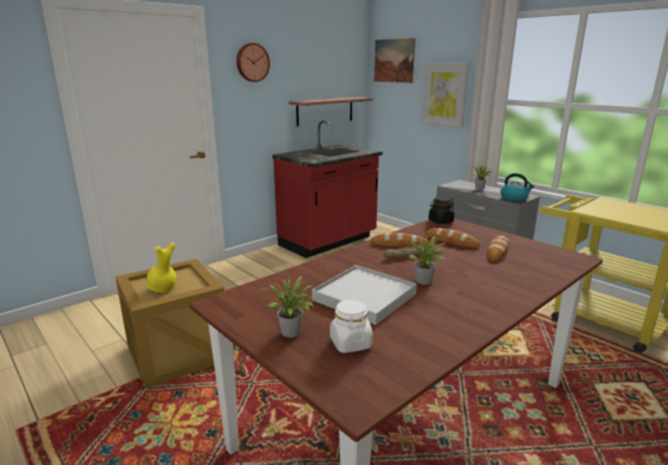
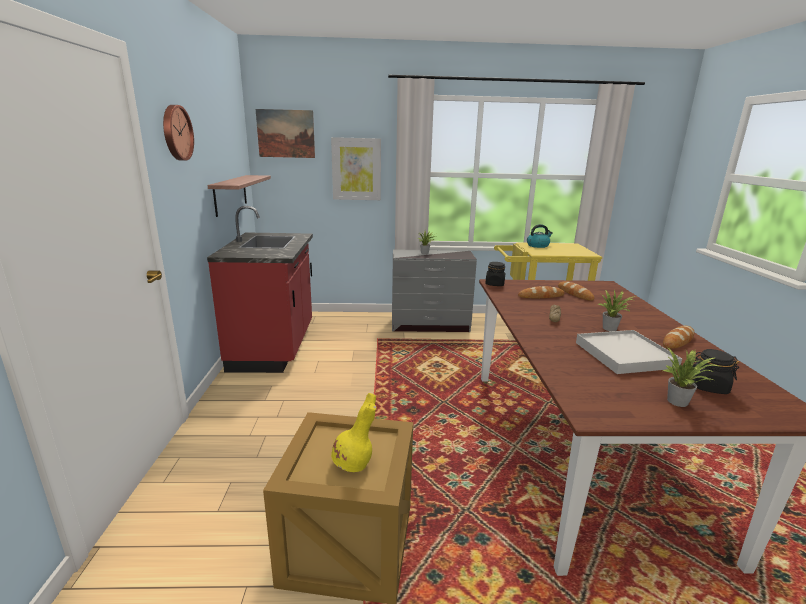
camera: 50 degrees left, 0 degrees up
(350, 343) = (708, 386): white jar -> black jar
(399, 244) = (527, 310): bread -> bread (678, 340)
(514, 198) = (463, 255): kettle -> kettle (538, 245)

